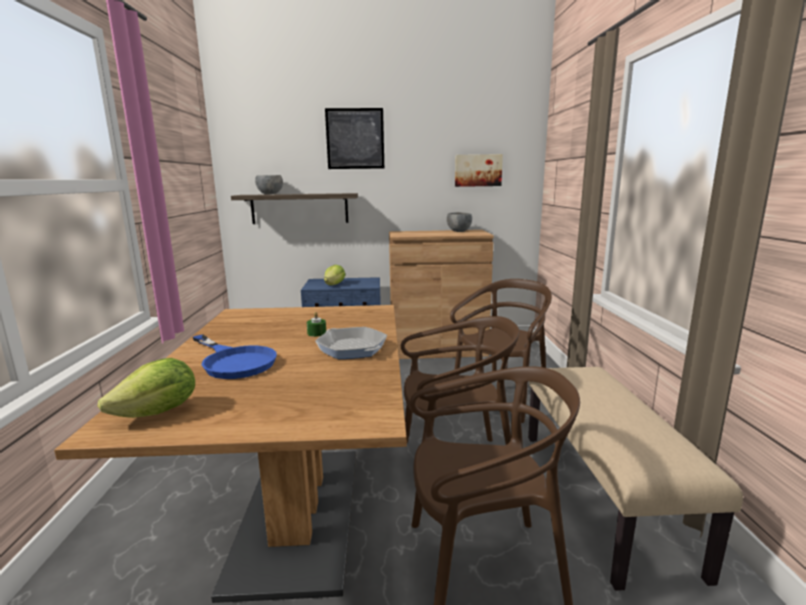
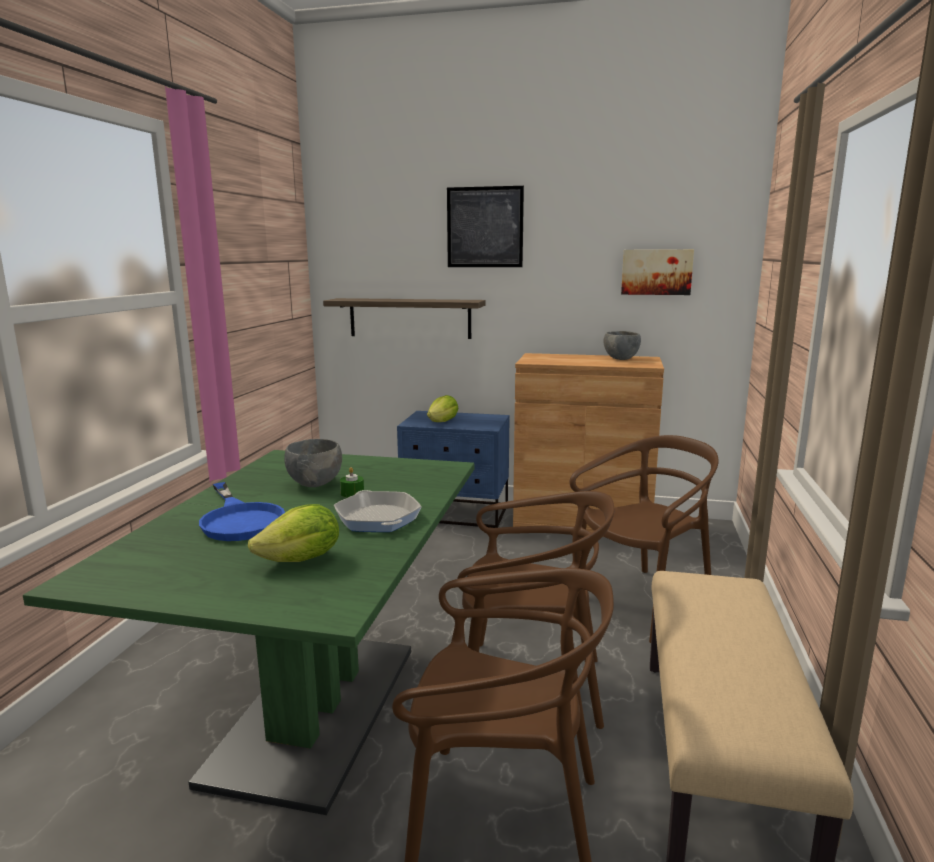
camera: 15 degrees right, 0 degrees up
(159, 412) = (131, 570): lettuce -> lettuce (302, 560)
(270, 194) = (372, 299): grey bowl -> grey bowl (315, 483)
(299, 514) = (316, 711): brown dining table -> green dining table

